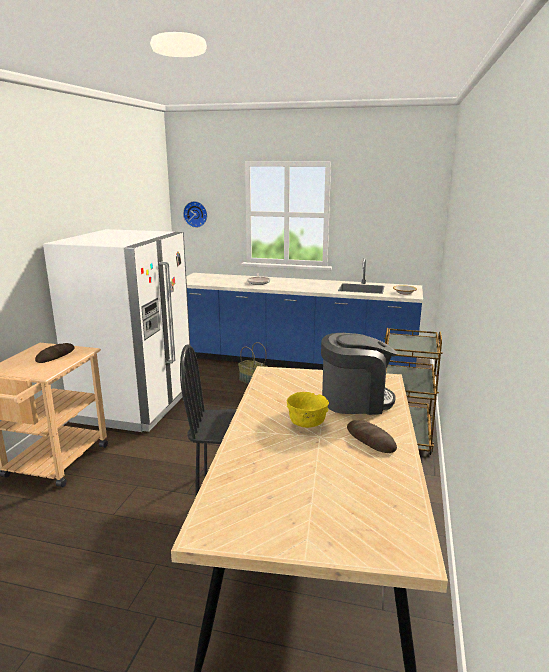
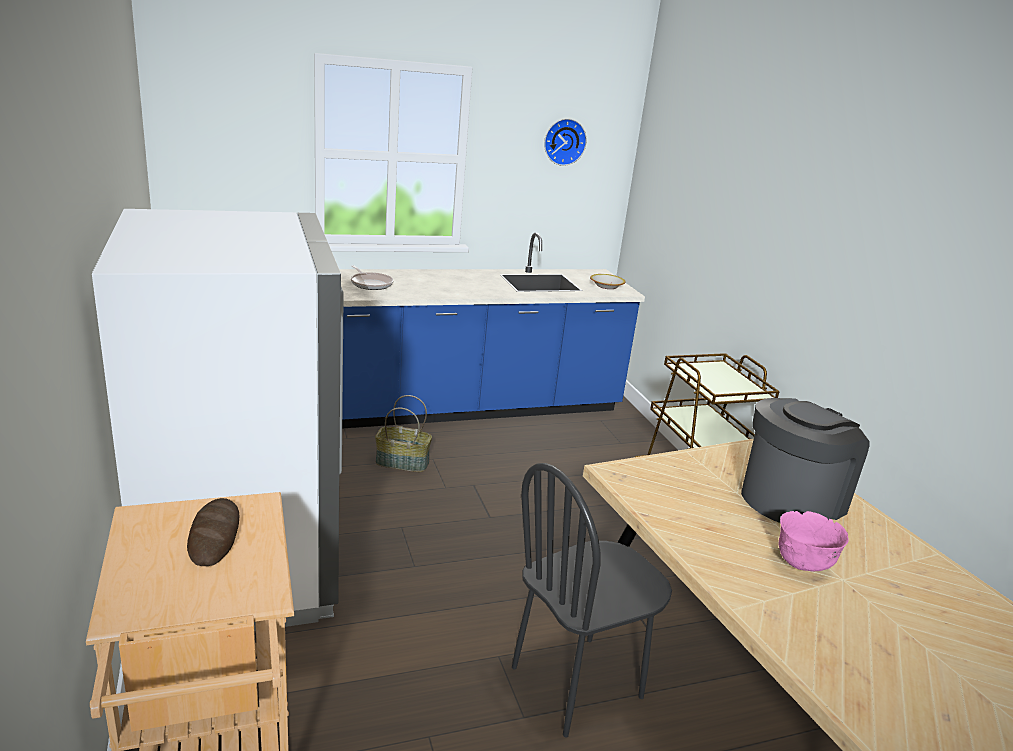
camera: 35 degrees left, 5 degrees up
(196, 214) = (207, 152): wall clock -> wall clock (564, 141)
(307, 425) = (803, 564): yellow bowl -> pink bowl
(370, 440) = (897, 564): bread -> none

